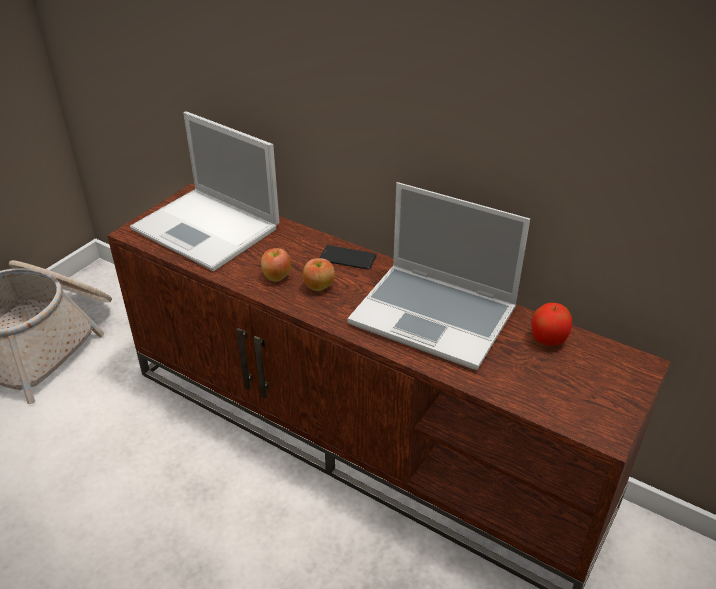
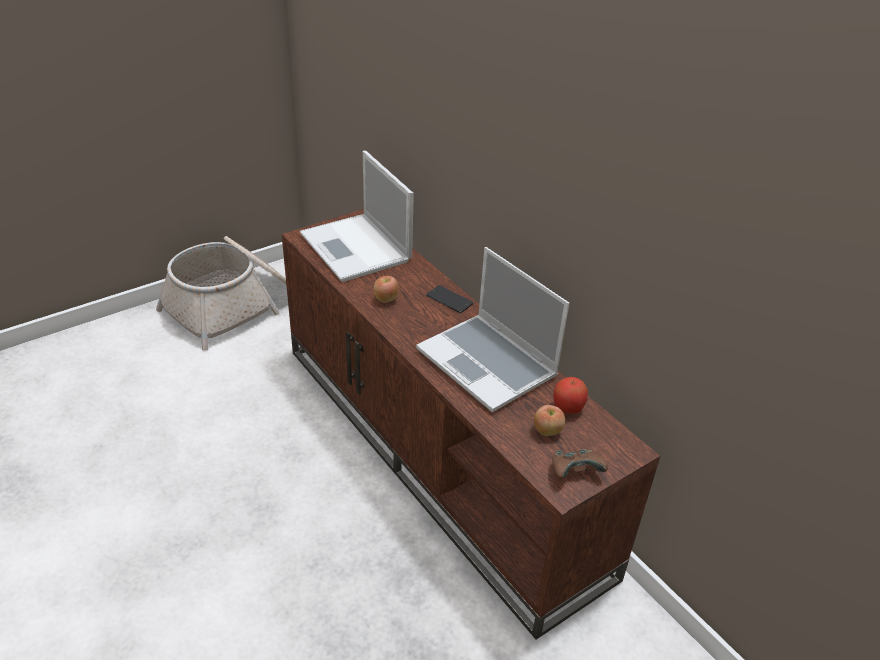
camera: 20 degrees right, 0 degrees up
(319, 287) = (413, 316): apple -> apple (547, 431)
(604, 409) = (575, 472): none -> brown game controller

